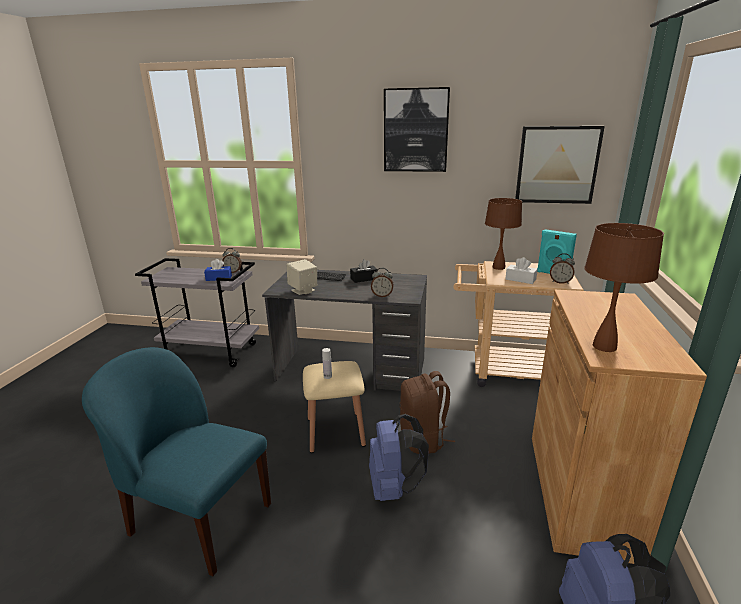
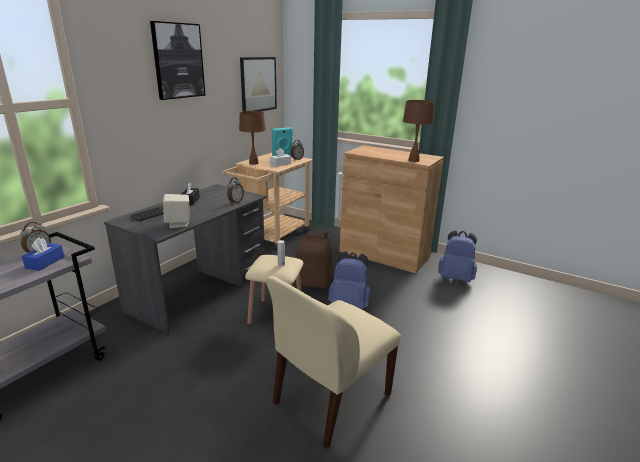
camera: 70 degrees left, 0 degrees up
(199, 519) = (330, 400): blue chair -> beige chair

